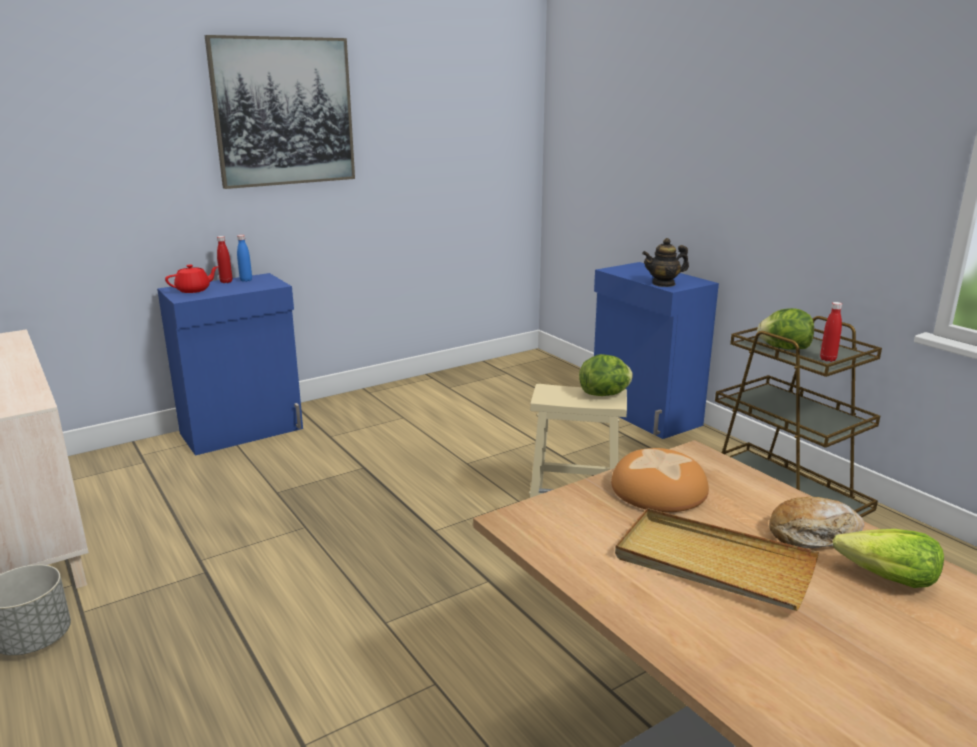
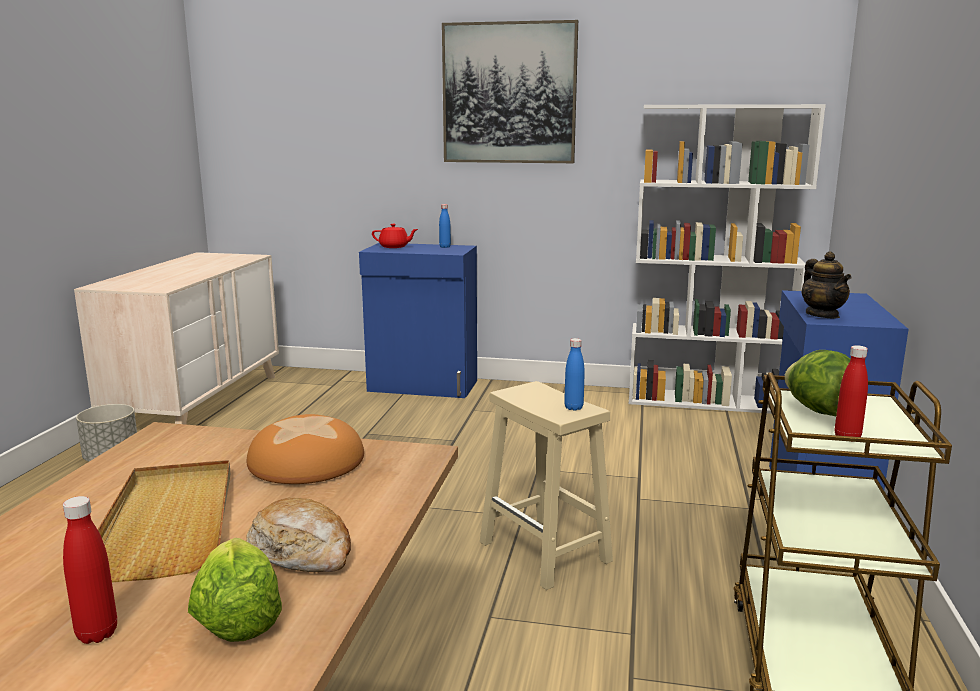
camera: 45 degrees right, 5 degrees down
(226, 282) = (429, 246): red bottle -> red bottle (97, 634)
(484, 369) = (707, 401): none -> white bookcase
(605, 394) = (573, 408): lettuce -> blue bottle
(663, 284) = (822, 315): teapot -> teapot turned 135 degrees counterclockwise

